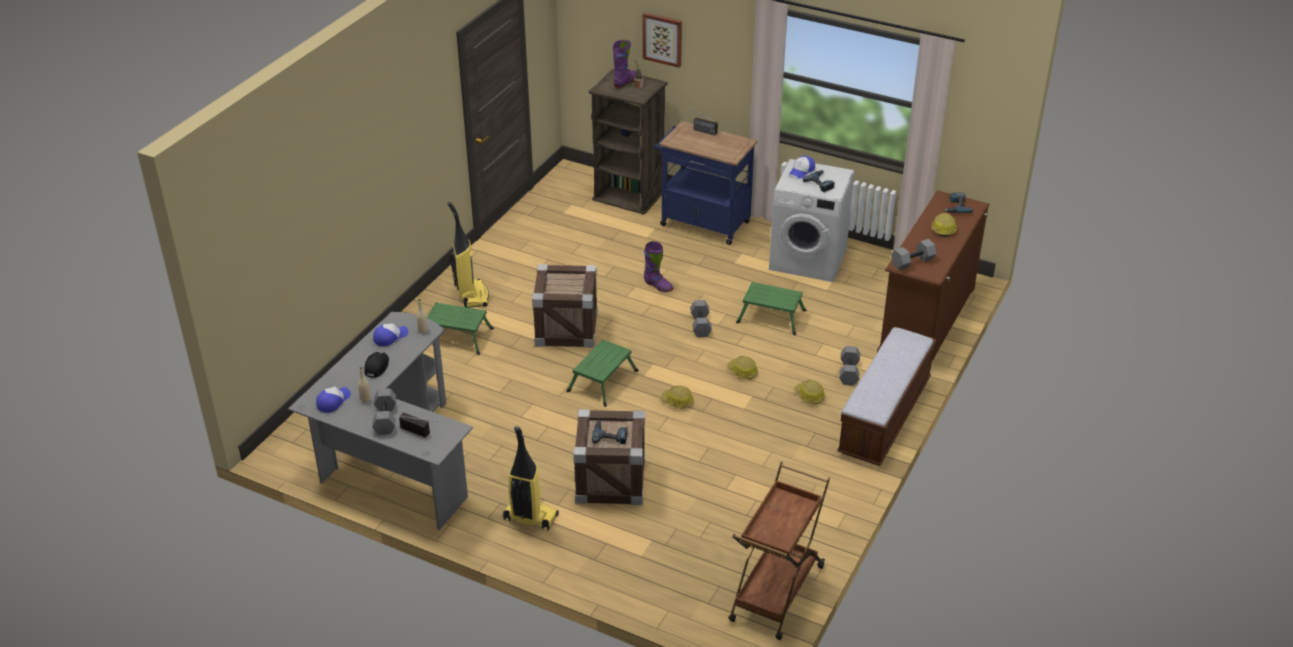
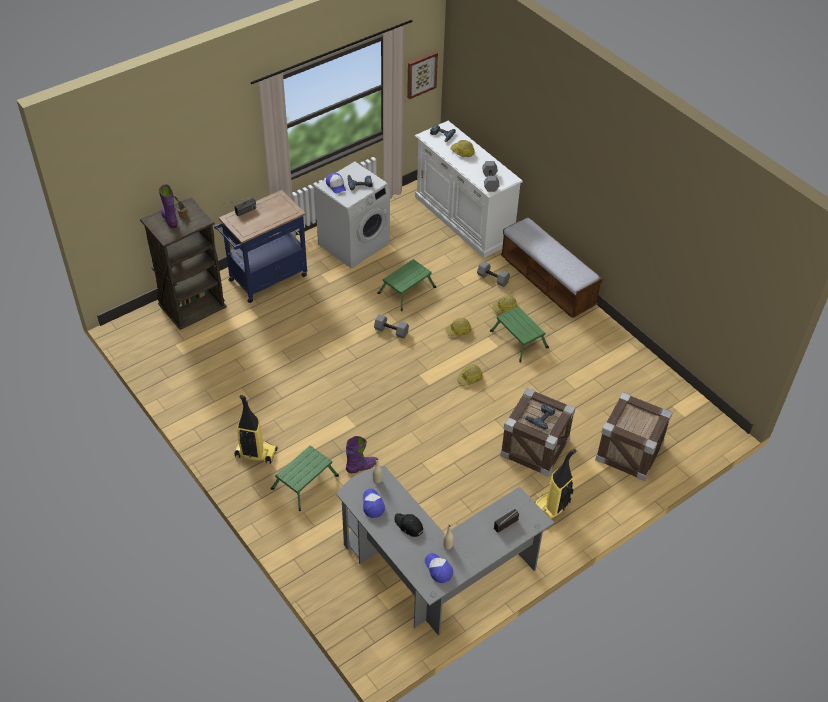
camera: 65 degrees left, 10 degrees up
(386, 419) = (481, 539): grey dumbbell -> none
(566, 329) = (342, 409): crate -> crate (629, 452)
(602, 381) = (420, 411): green step ladder -> green step ladder (519, 339)
(658, 286) = (327, 335): purple boot -> purple boot (361, 467)
(662, 39) = (175, 166): picture -> picture (421, 74)
(776, 594) = (684, 405): brown cart -> none
(926, 321) = (464, 219): brown cabinet -> white cabinet

